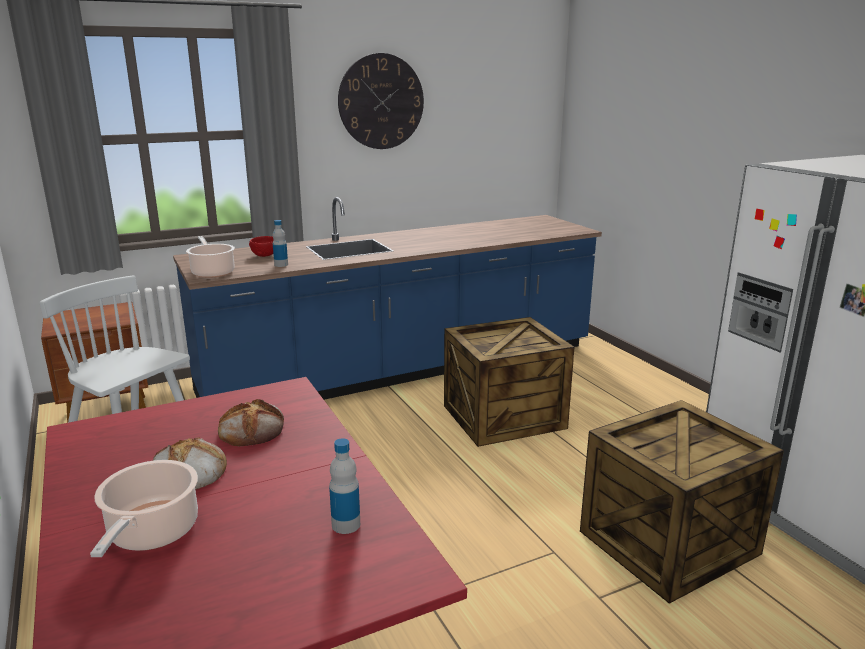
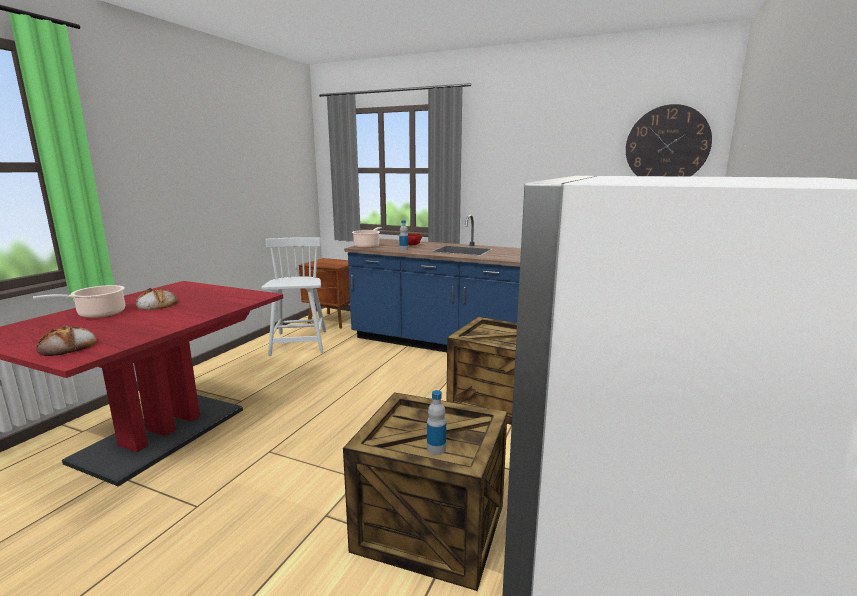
camera: 50 degrees right, 5 degrees down
(252, 429) = (209, 301): bread -> bread (68, 347)
(346, 524) = (120, 337): bottle -> bottle (436, 449)
(381, 102) = (531, 150): wall clock -> wall clock (667, 145)

